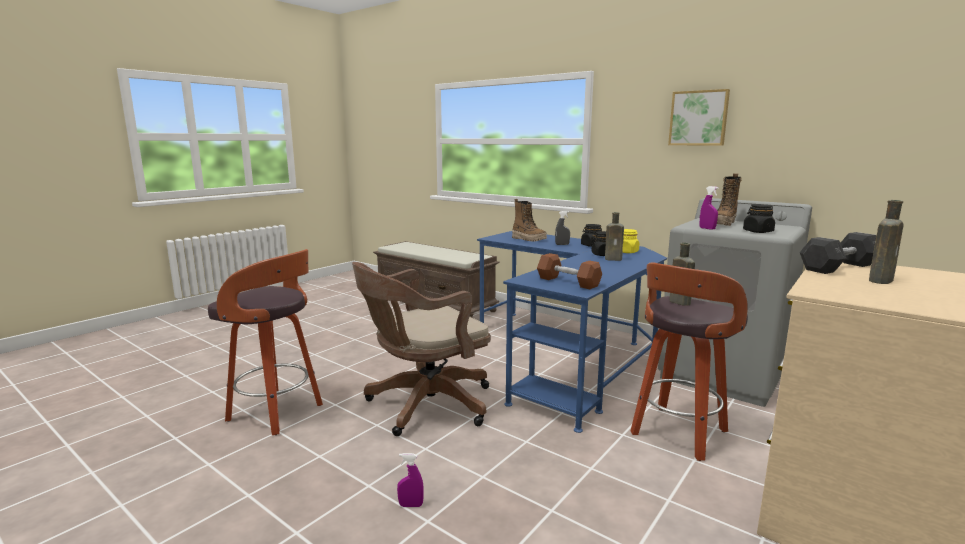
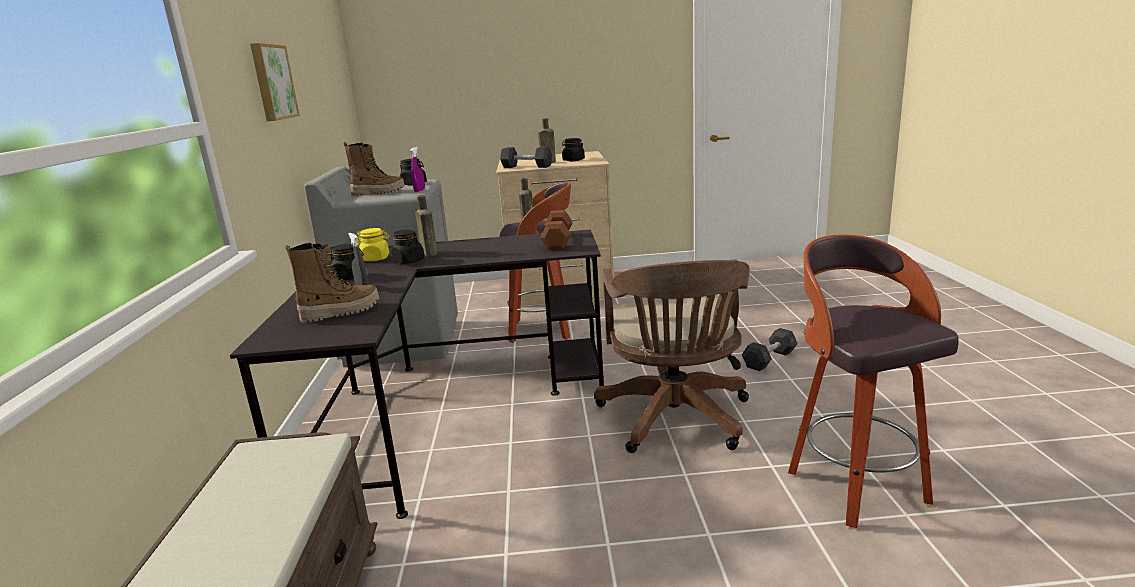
camera: 130 degrees left, 5 degrees up
(411, 505) = (769, 359): purple spray bottle -> grey dumbbell
(424, 405) = (675, 420): brown office chair -> brown office chair turned 75 degrees clockwise
(529, 239) = (340, 312): boot -> boot turned 60 degrees clockwise
(568, 356) = (443, 409): blue desk -> black desk
(881, 291) = (573, 160): none -> black jar

